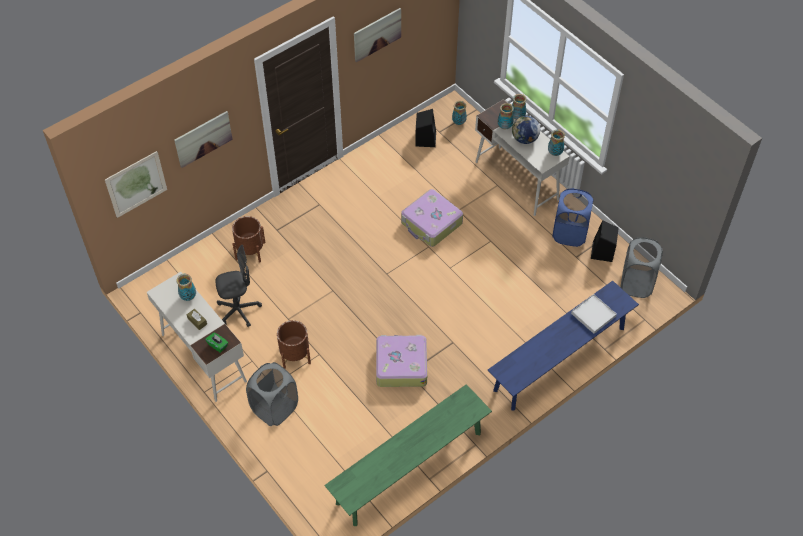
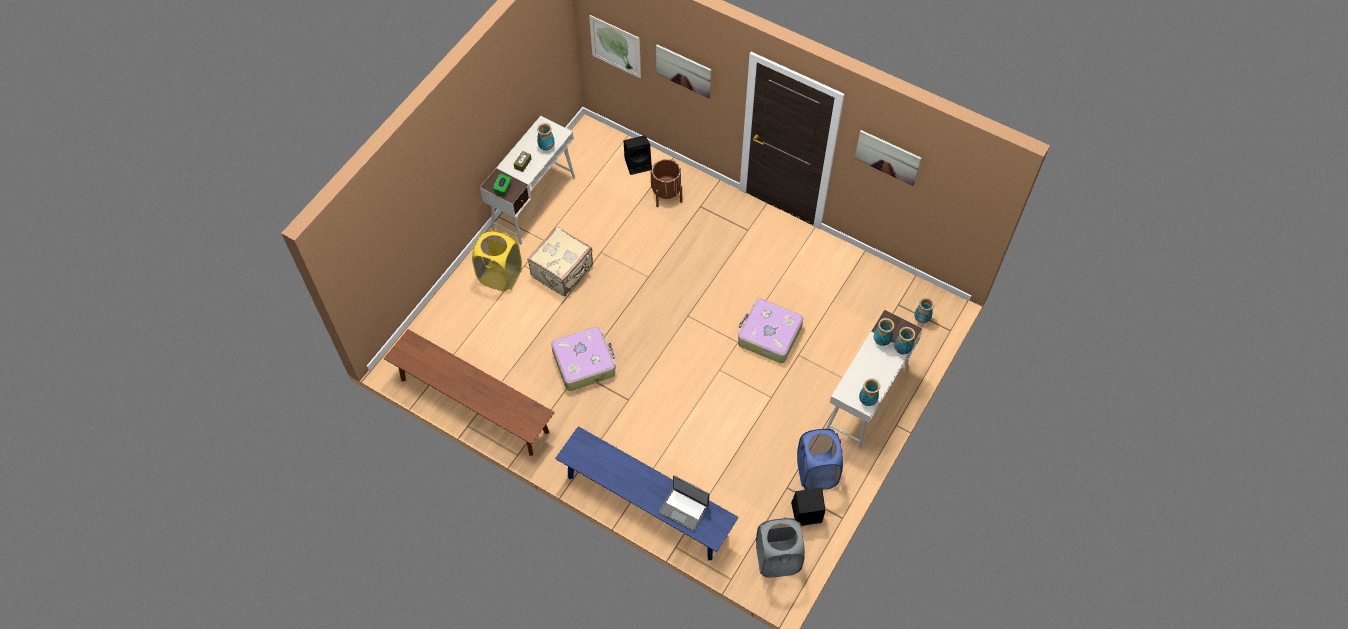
camera: 70 degrees right, 5 degrees up
(239, 310) = (595, 210): grey office chair -> none
(275, 408) = (500, 276): grey laundry basket -> yellow laundry basket
(295, 355) = (563, 271): brown planter -> beige suitcase
(409, 468) = (474, 405): green bench -> brown bench
(425, 138) = (882, 294): black speaker -> black speaker (638, 163)
(524, 139) = (873, 365): globe -> none
(593, 315) = (684, 508): white tray -> laptop

